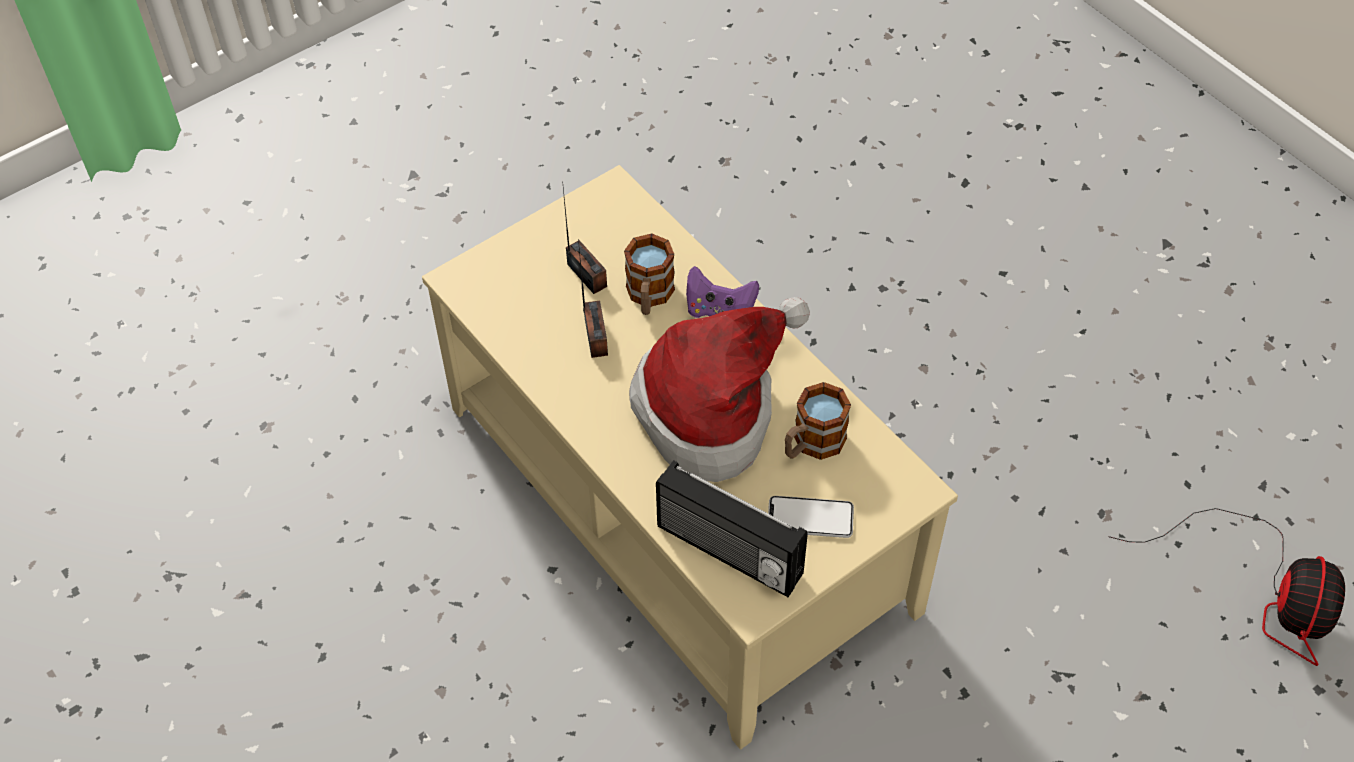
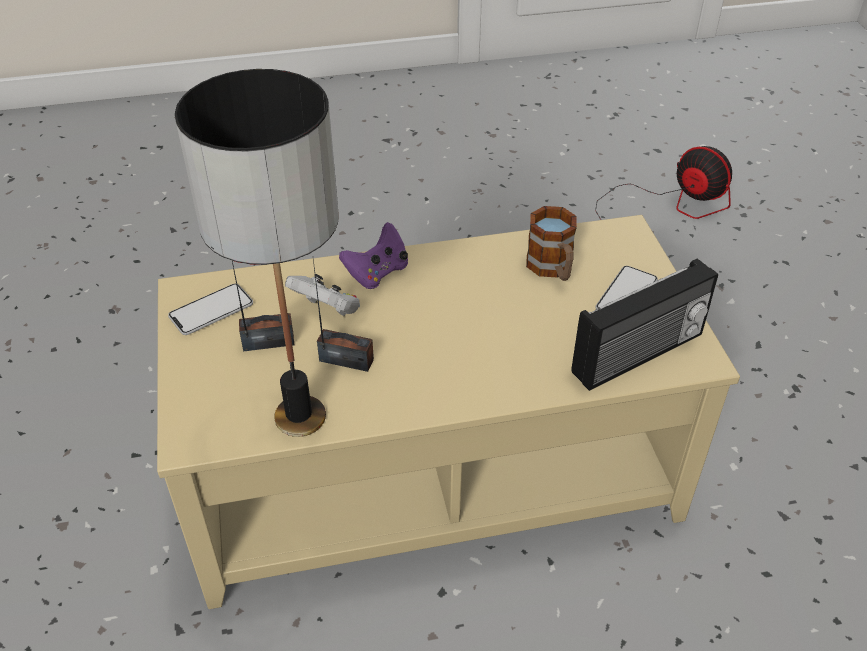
camera: 65 degrees left, 10 degrees down
(518, 335) = (300, 416): none -> table lamp
(601, 219) = (211, 310): none -> phone
(649, 296) = (327, 310): mug -> white game controller
(713, 408) = (480, 312): hat -> none

